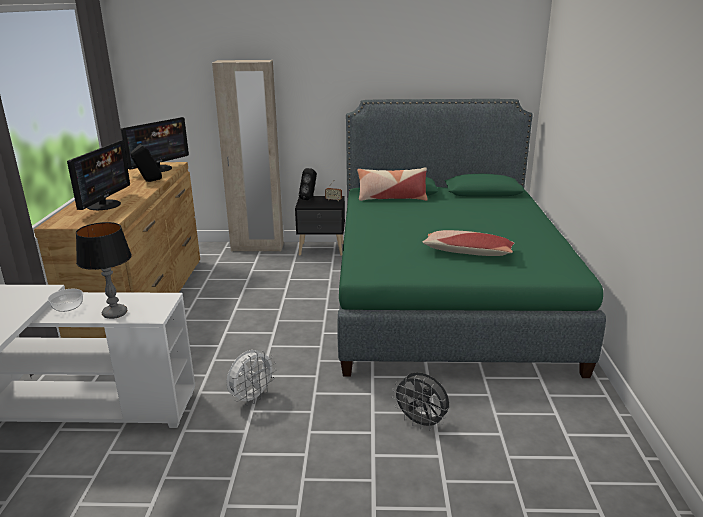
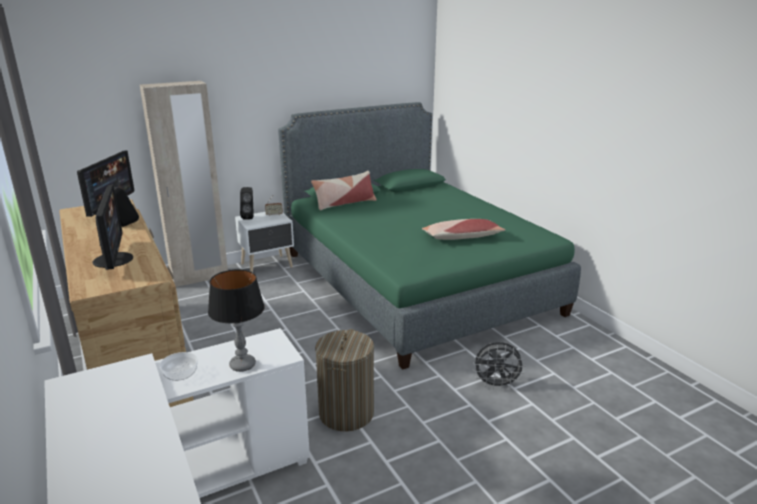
camera: 30 degrees left, 0 degrees up
(252, 398) = (346, 413): white fan -> laundry basket
(322, 250) = (268, 266): black nightstand -> white nightstand

